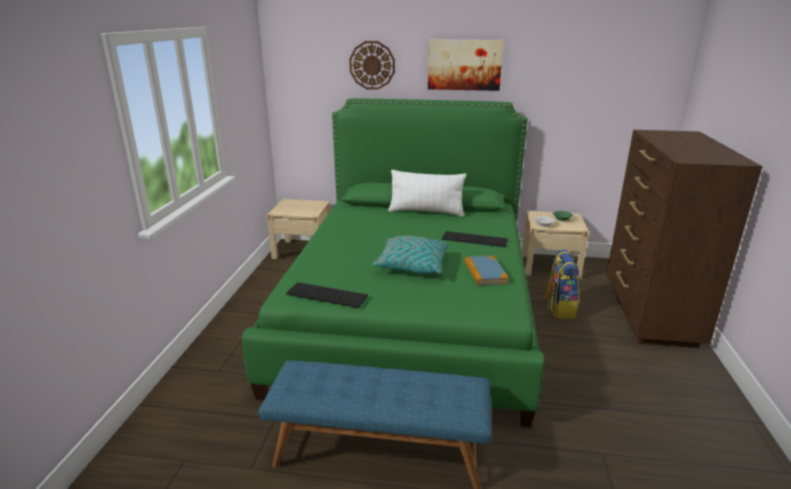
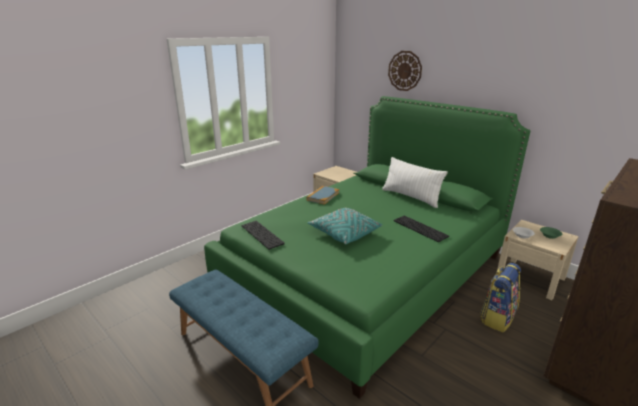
camera: 35 degrees right, 0 degrees up
(464, 65) = (479, 75): picture -> none
(485, 272) = (391, 256): book -> book (323, 196)

